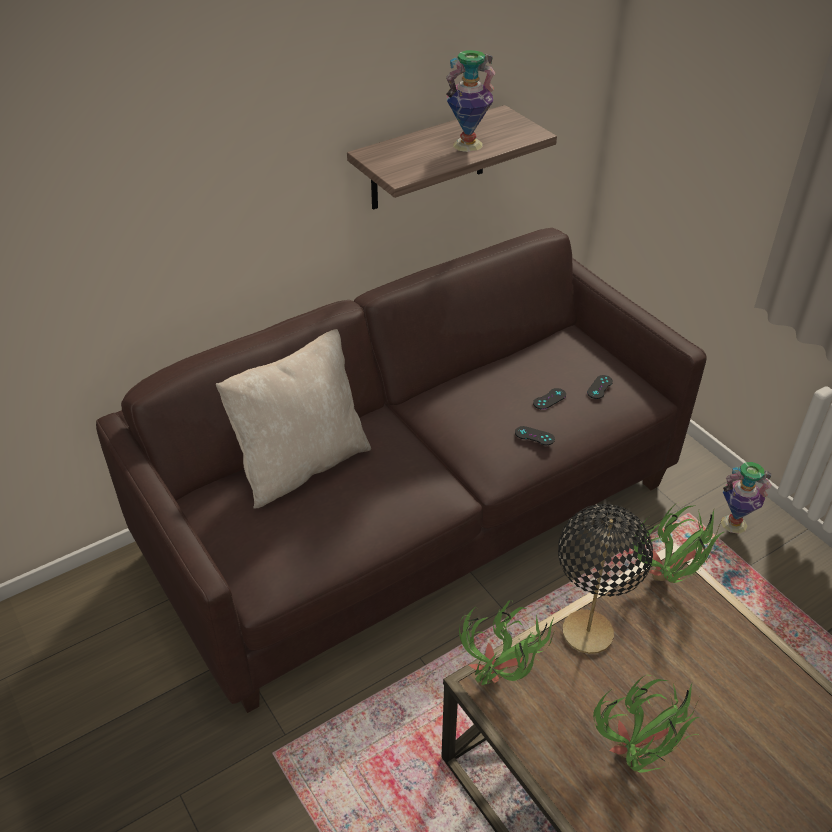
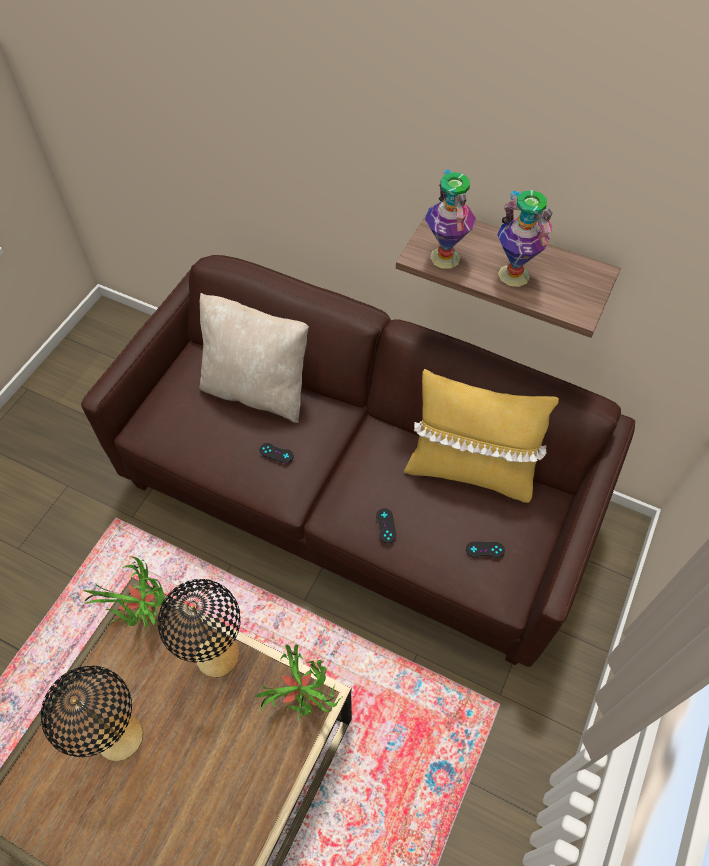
camera: 60 degrees right, 15 degrees up
(515, 362) = (470, 470): none -> yellow pillow
(549, 399) = (438, 517): black game controller -> black game controller (276, 453)
(638, 759) = (120, 738): potted plant -> black table lamp
(733, 524) = (512, 750): vase -> vase (444, 257)

